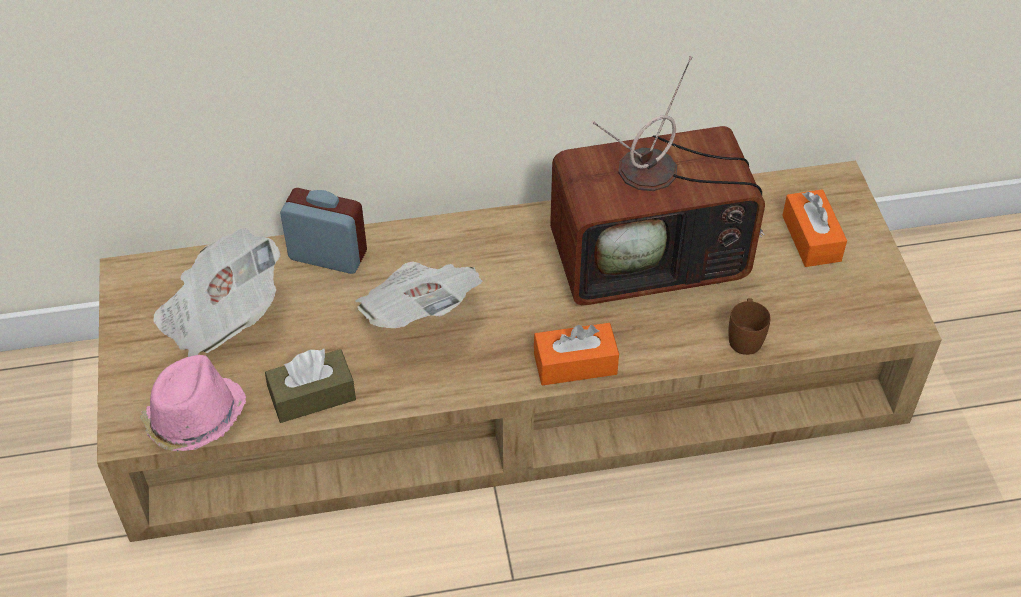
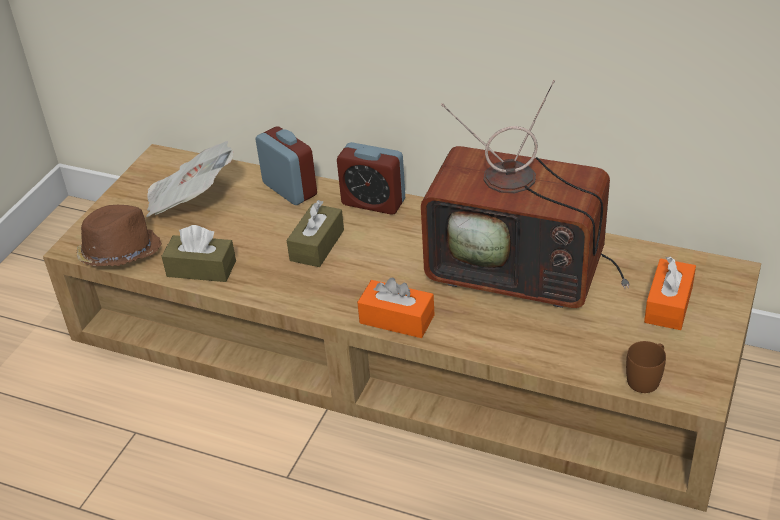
camera: 35 degrees right, 10 degrees down
(194, 418) = (119, 253): pink hat -> brown hat
(419, 313) = (317, 245): newspaper -> brown tissue box
(436, 236) = (373, 202): none -> alarm clock
(745, 336) = (548, 352): brown mug -> brown mug (646, 377)

